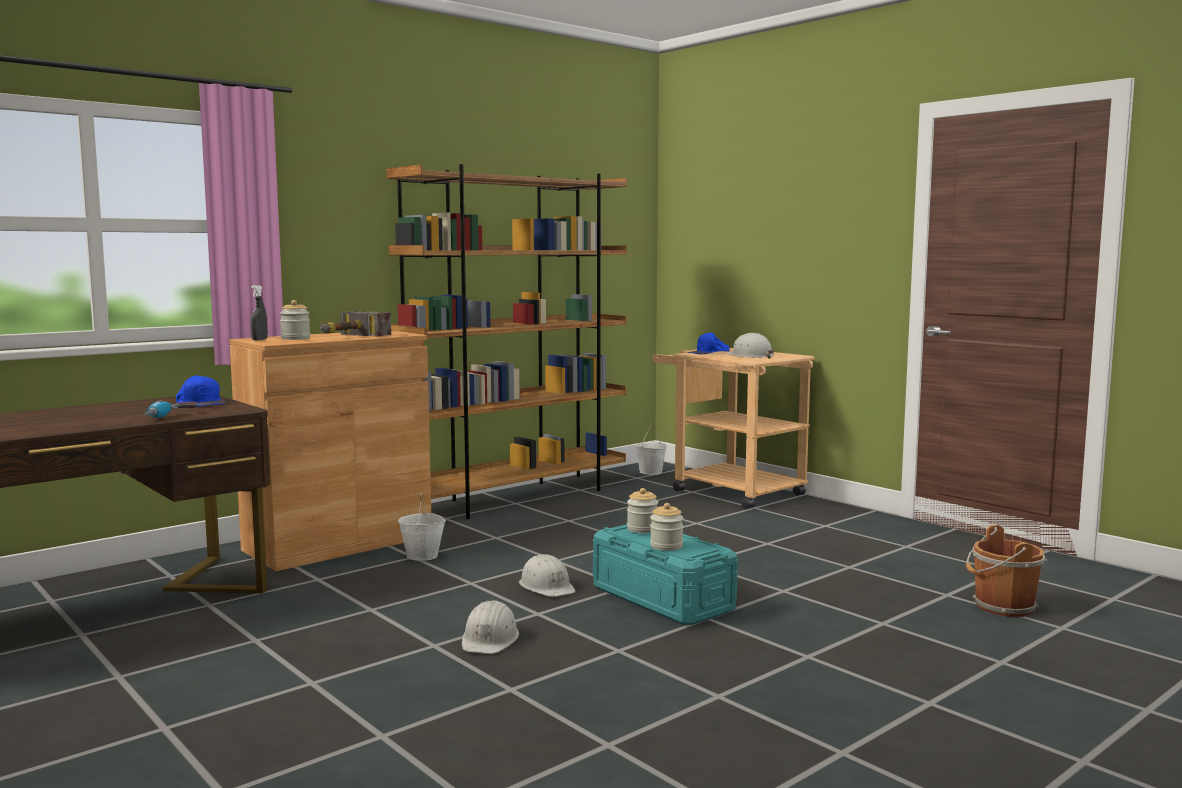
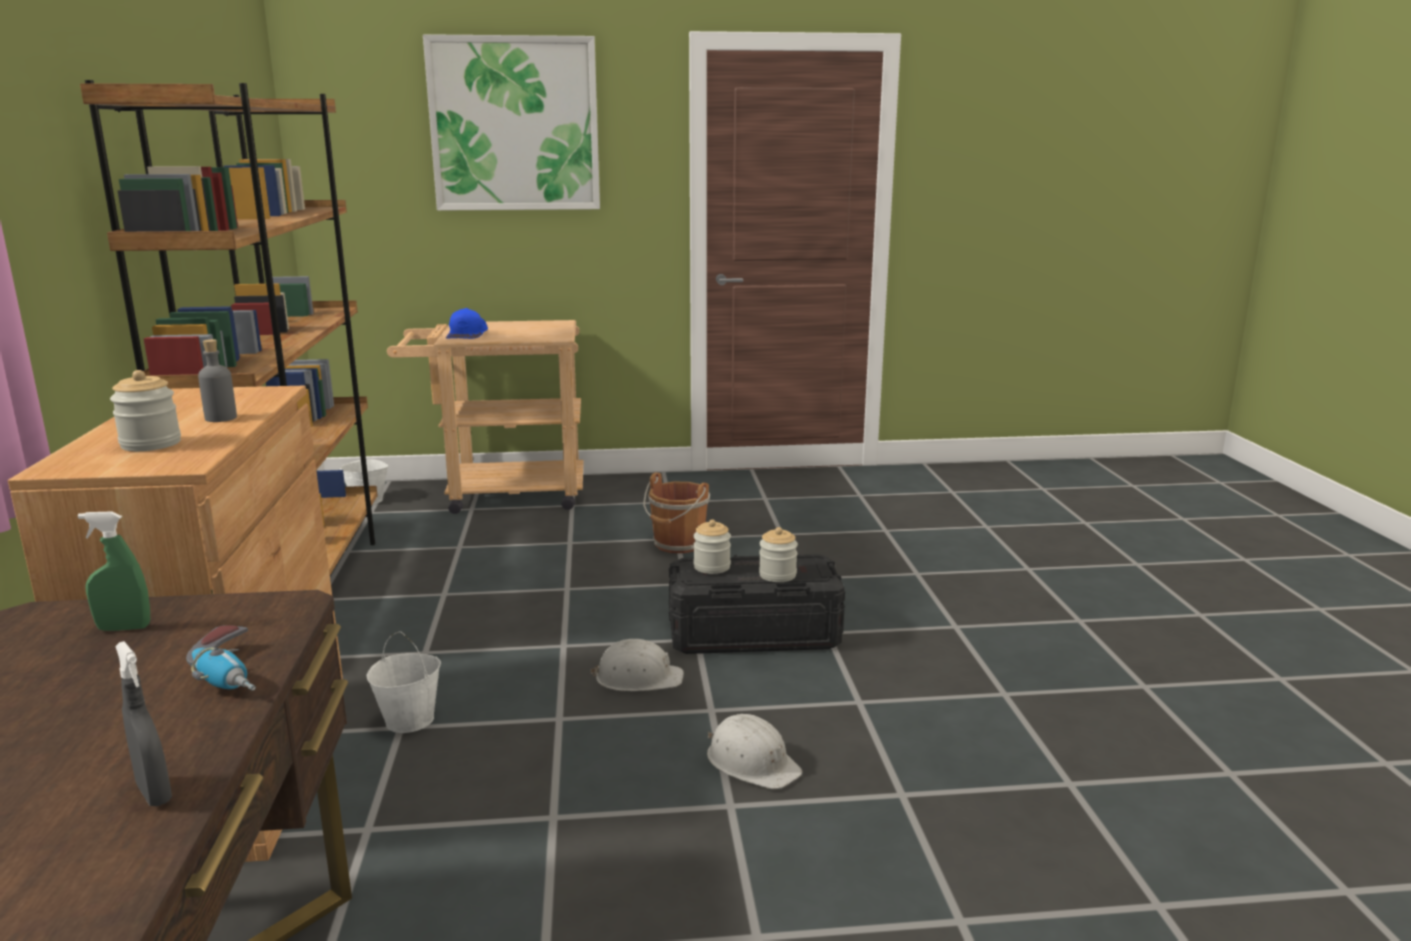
camera: 55 degrees left, 10 degrees up
(200, 403) = (124, 628): blue cap -> green spray bottle
(259, 339) = (96, 464): grey spray bottle -> grey spray bottle (154, 793)
(348, 337) = (221, 418): hammer -> grey bottle
(662, 599) = (754, 634): turquoise storage box -> black storage box
(750, 356) = (527, 331): white hard hat -> none
(786, 193) = (514, 124): none -> picture
(1002, 607) = (930, 525): brown bucket -> brown bucket (678, 544)

